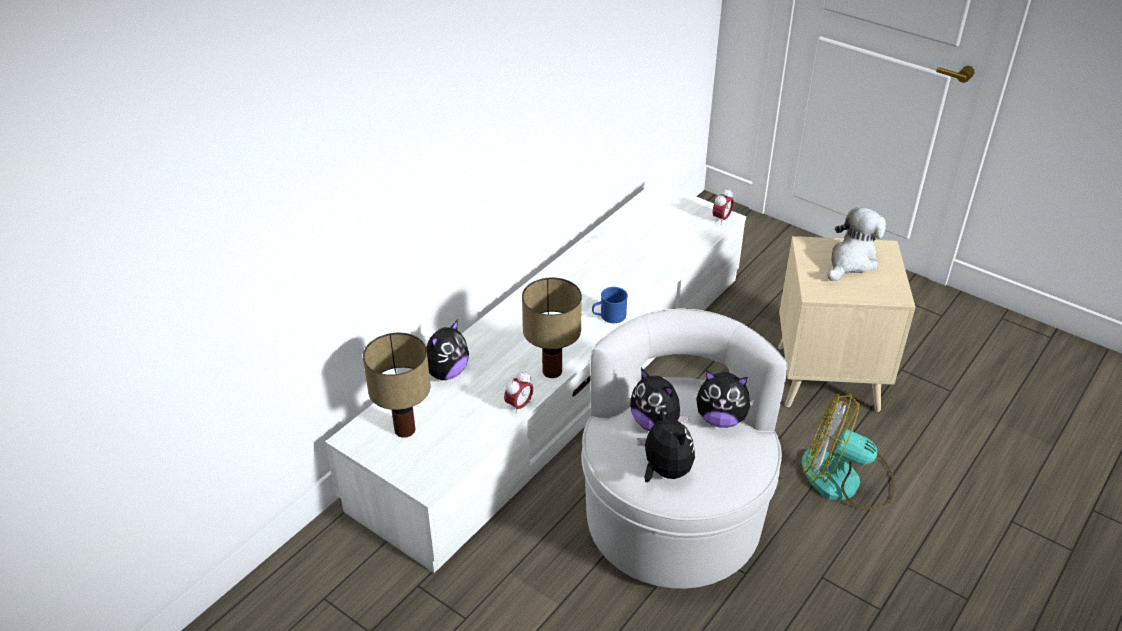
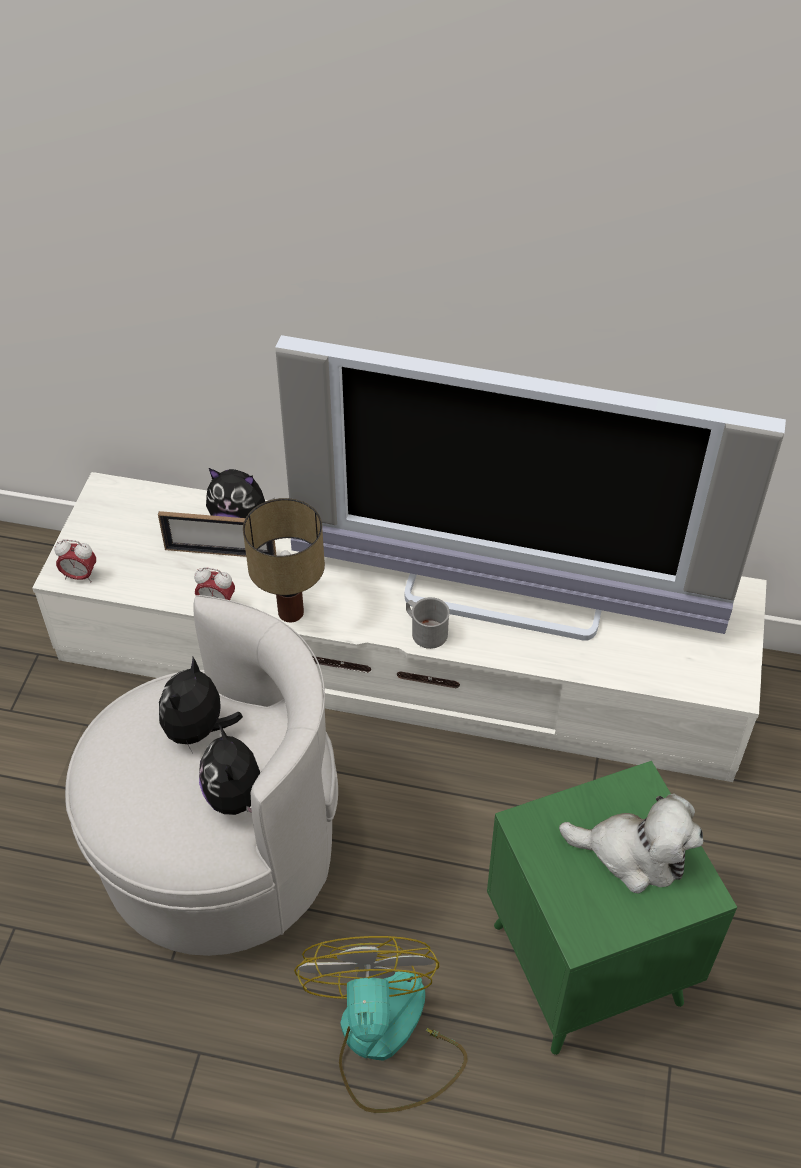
camera: 65 degrees right, 10 degrees up
(406, 430) = (134, 525): table lamp -> none
(470, 391) = (220, 552): none -> picture frame
(600, 274) = (506, 593): none -> television
(609, 316) = (425, 631): blue mug -> grey mug
(664, 471) = (120, 765): plush toy -> none
(721, 219) = (727, 686): alarm clock -> alarm clock (80, 576)
(827, 378) = (586, 964): beige side table -> green side table

